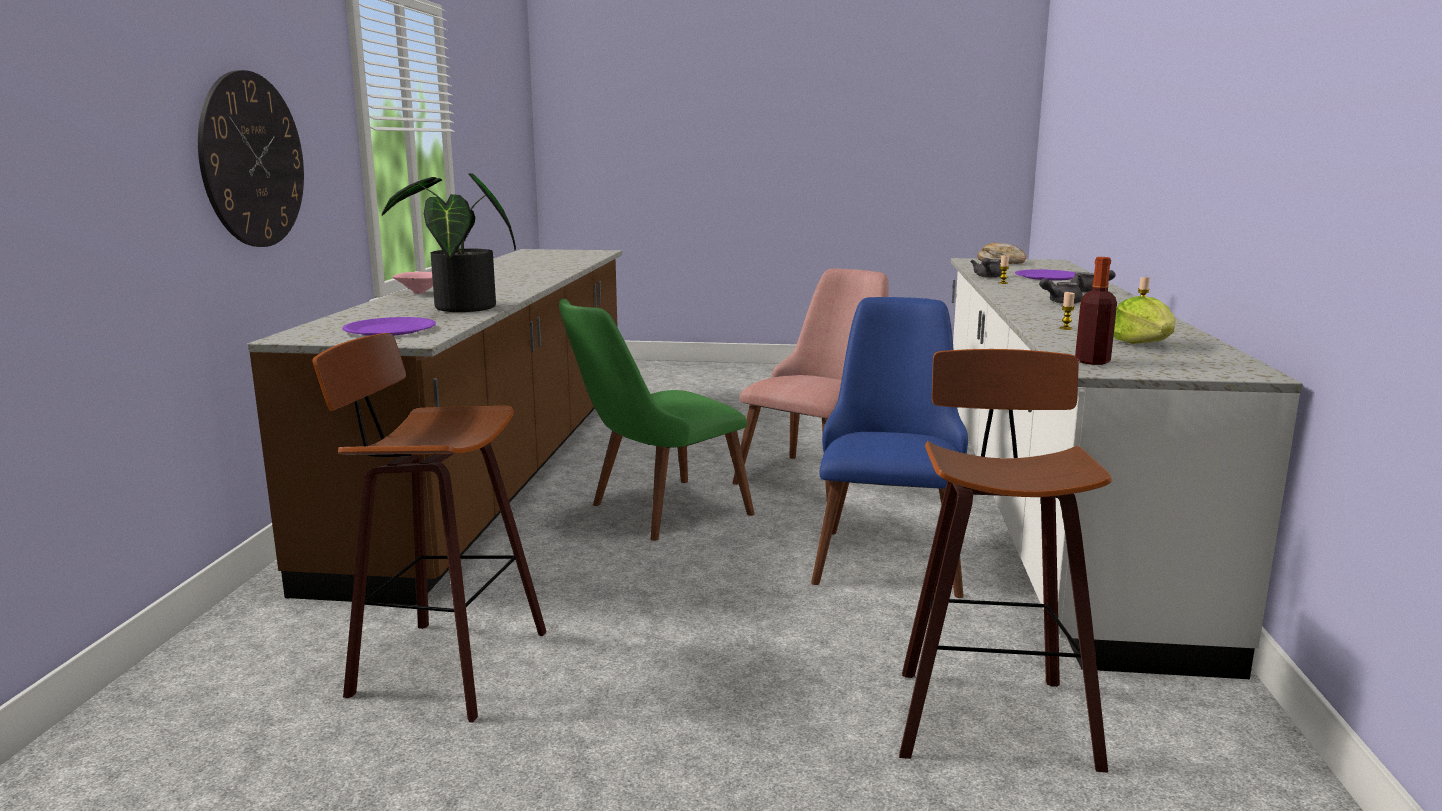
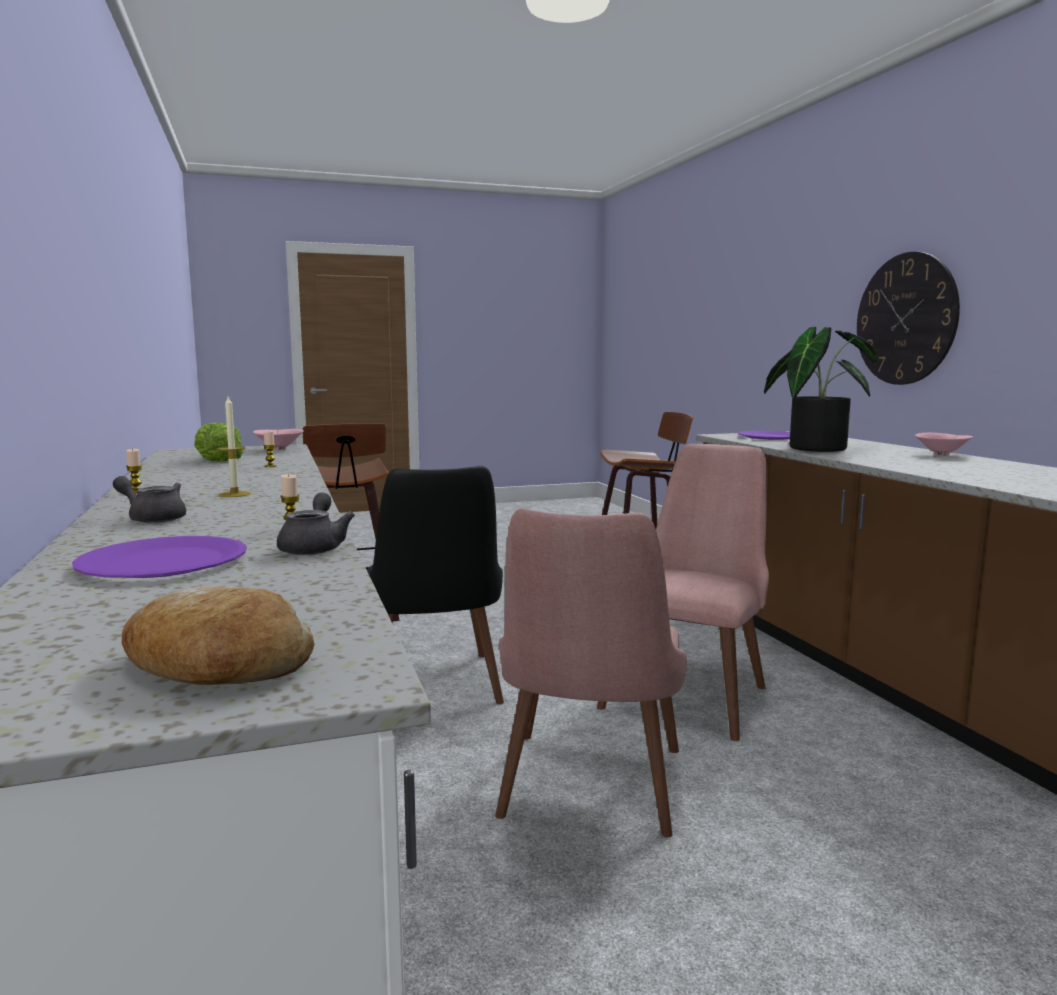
camera: 155 degrees right, 5 degrees down
(654, 513) = (691, 689): green chair -> pink chair
(889, 552) = (434, 692): blue chair -> black chair
(1060, 302) = (234, 494): grey teapot -> candle
(1092, 362) = (279, 449): bottle -> pink bowl

